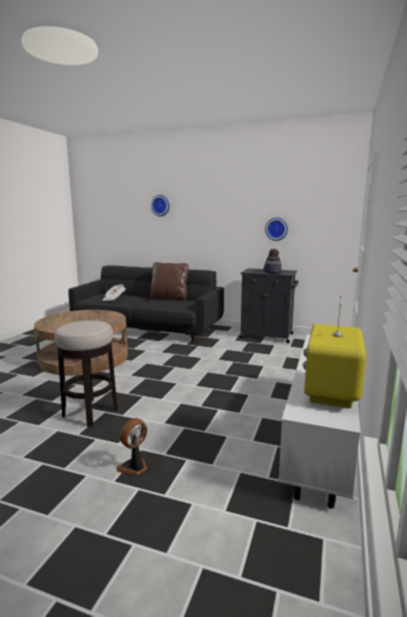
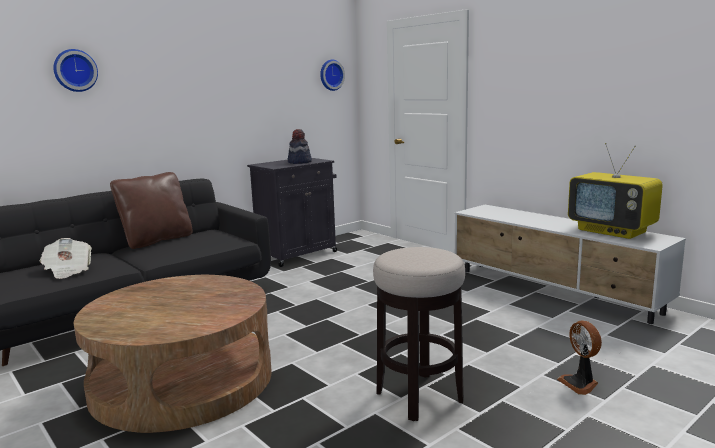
camera: 60 degrees left, 0 degrees up
(276, 229) = (274, 103): wall clock -> wall clock (330, 75)

